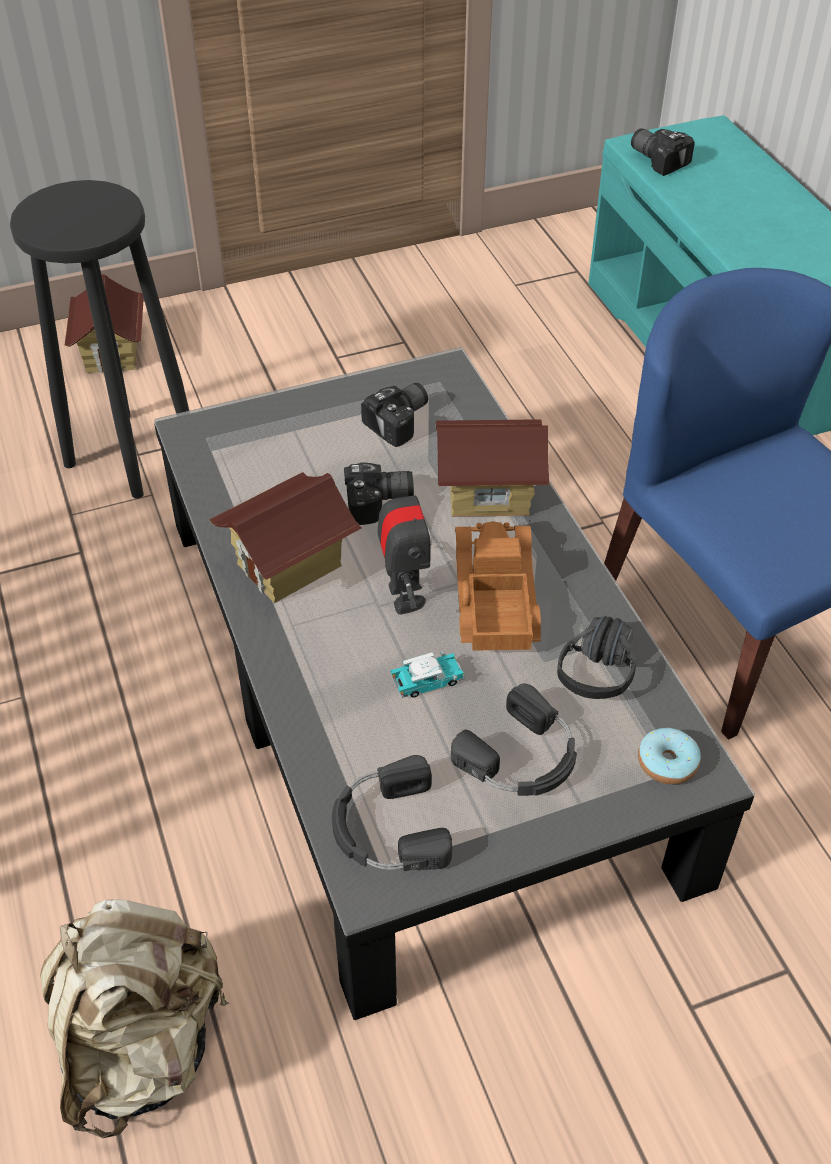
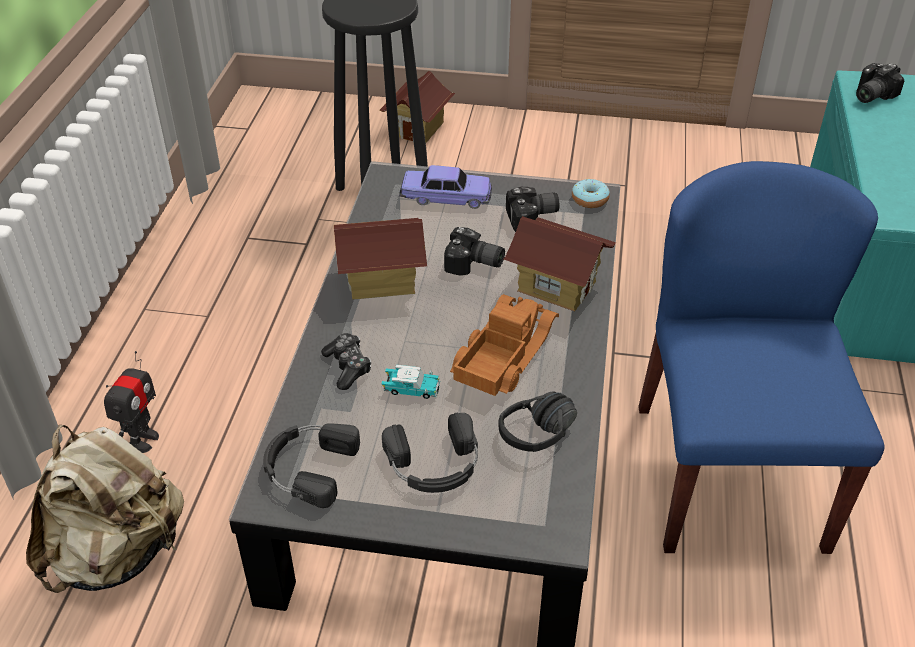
camera: 30 degrees right, 5 degrees down
(282, 432) = (446, 197): none -> toy car
(335, 687) = (348, 367): none -> game controller
(405, 596) = (441, 329): toy robot -> toy robot (142, 440)
(659, 159) = (870, 95): camera -> camera turned 120 degrees counterclockwise
(667, 763) = (536, 515): donut -> donut (589, 199)

